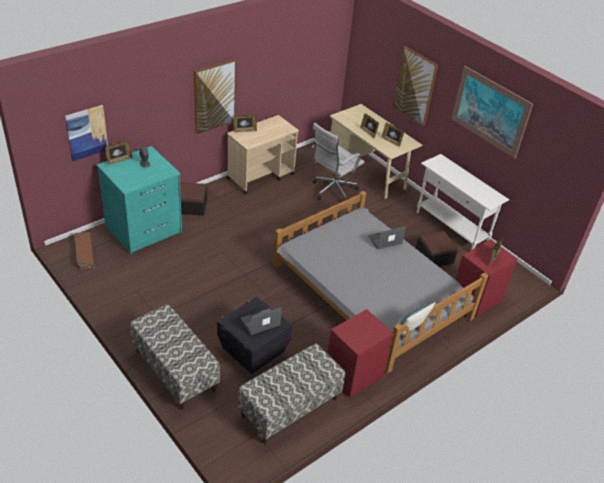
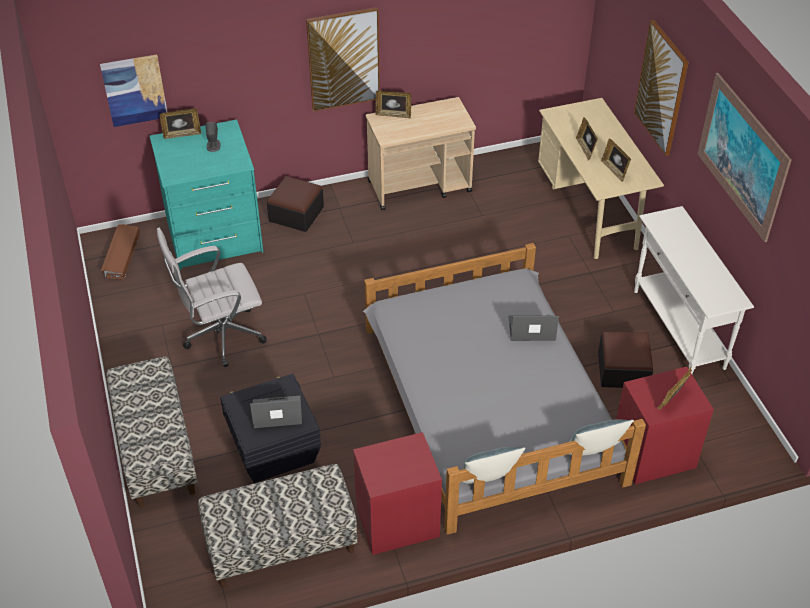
camera: 25 degrees right, 5 degrees up
(332, 191) = (516, 230): white office chair -> white office chair (220, 337)
(458, 301) = (593, 453): none -> pillow

